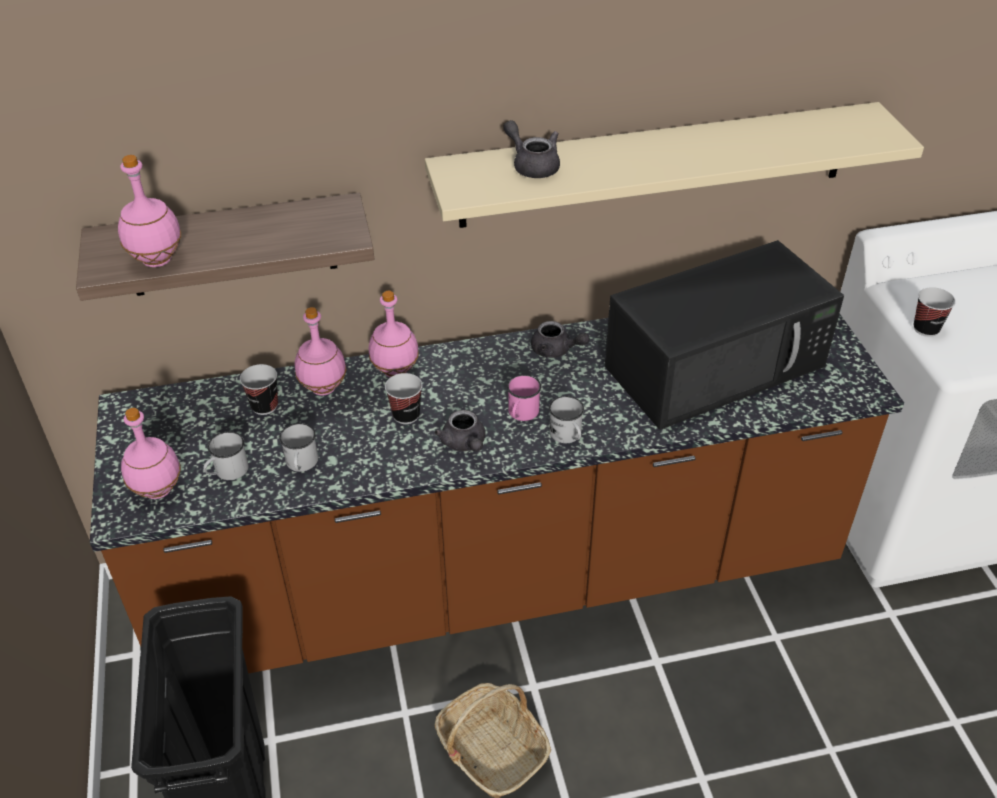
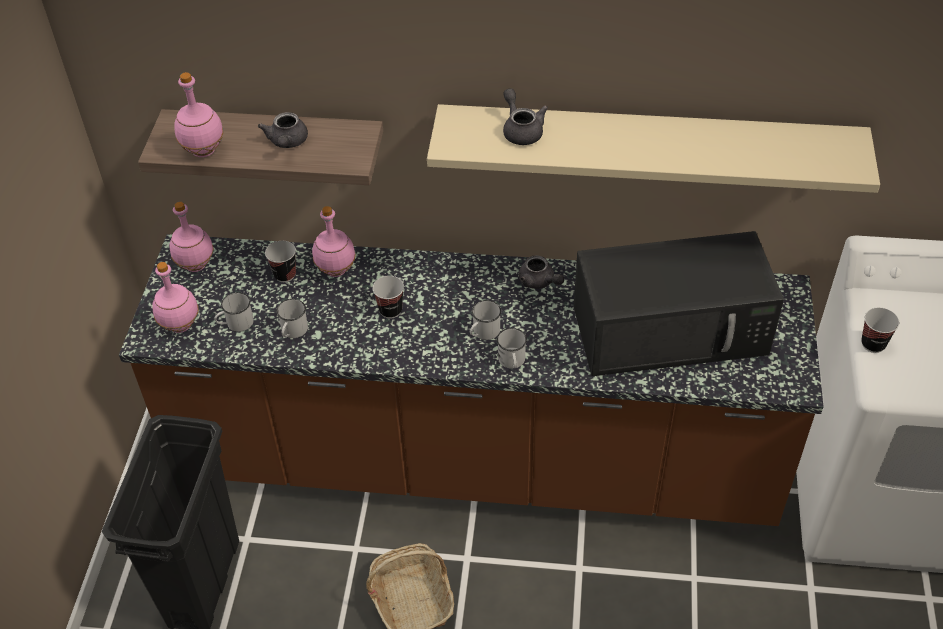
camera: 20 degrees right, 5 degrees up
(395, 372) = (398, 269): pink bottle -> pink bottle (195, 266)
(464, 444) = (426, 347): grey teapot -> grey teapot (287, 143)
(521, 414) = (483, 333): pink mug -> white mug

